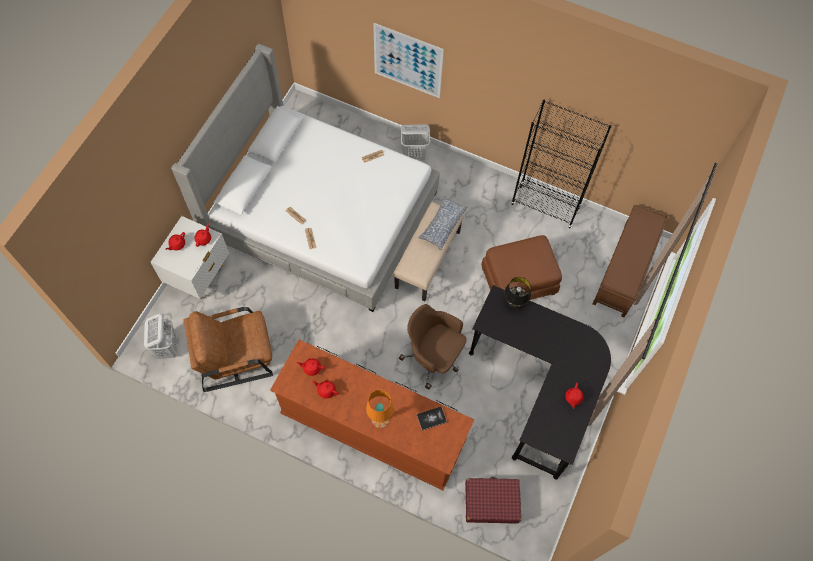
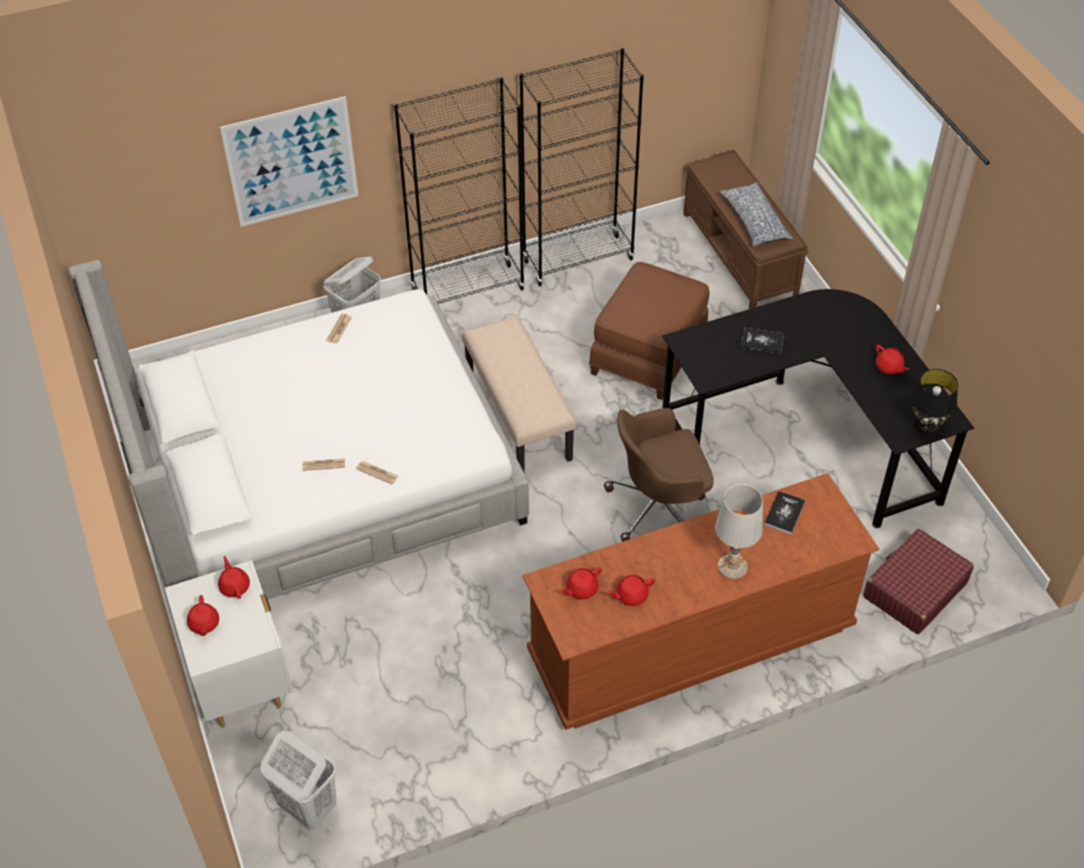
camera: 45 degrees left, 15 degrees down
(235, 355) = (415, 727): brown armchair -> none
(380, 419) = (732, 567): orange table lamp -> white table lamp
(442, 225) = (510, 343): pillow -> pillow (754, 222)
(479, 179) = (468, 290): none -> black bookcase
(514, 303) = (708, 333): black table lamp -> black table lamp (925, 427)
(532, 329) = (762, 341): none -> book

